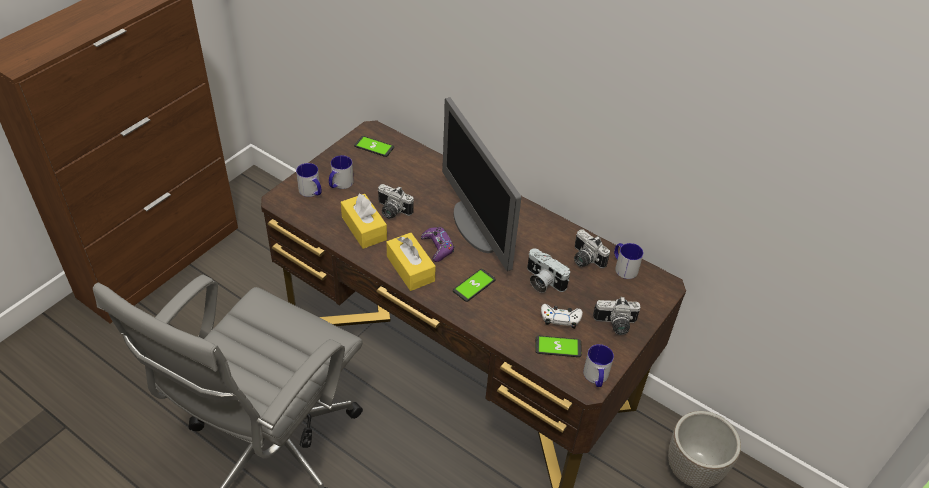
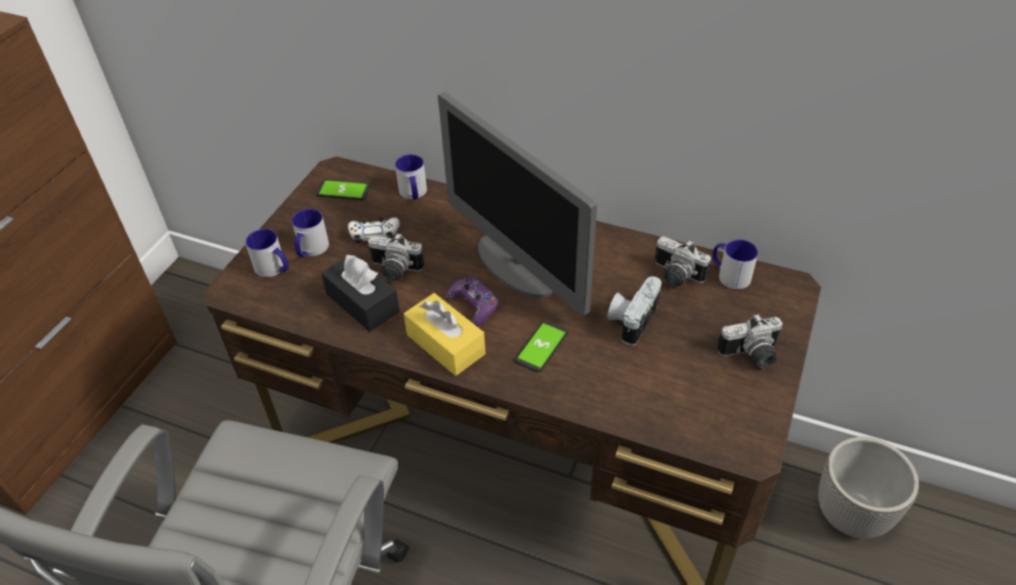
camera: 10 degrees left, 0 degrees up
(364, 228) = (362, 303): yellow tissue box -> black tissue box
(542, 281) = (631, 319): camera -> camera turned 90 degrees clockwise
(558, 347) = (688, 406): phone -> none
(560, 318) = (675, 364): white game controller -> white game controller (374, 234)
(596, 377) = (757, 437): mug -> mug (413, 194)

